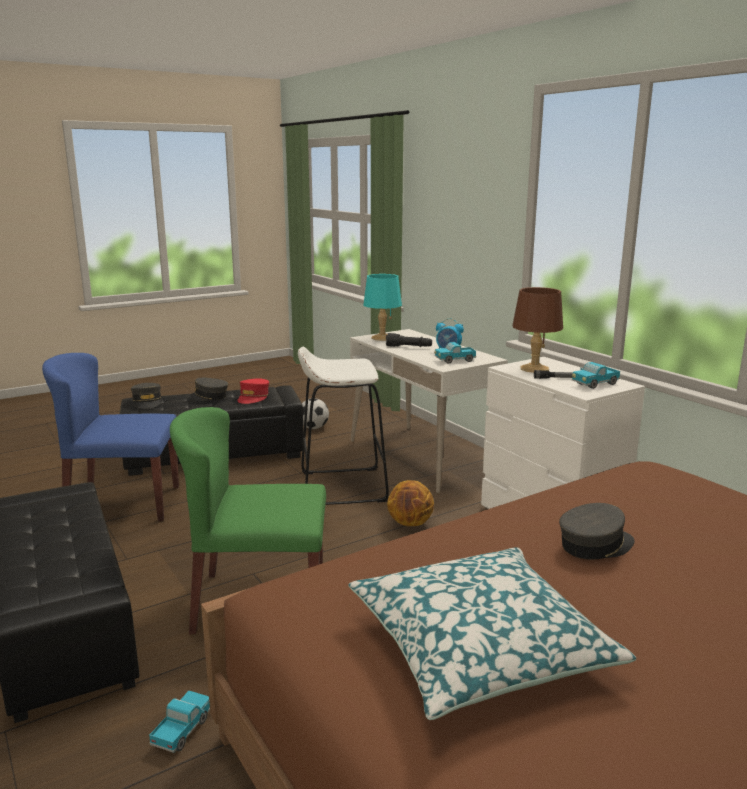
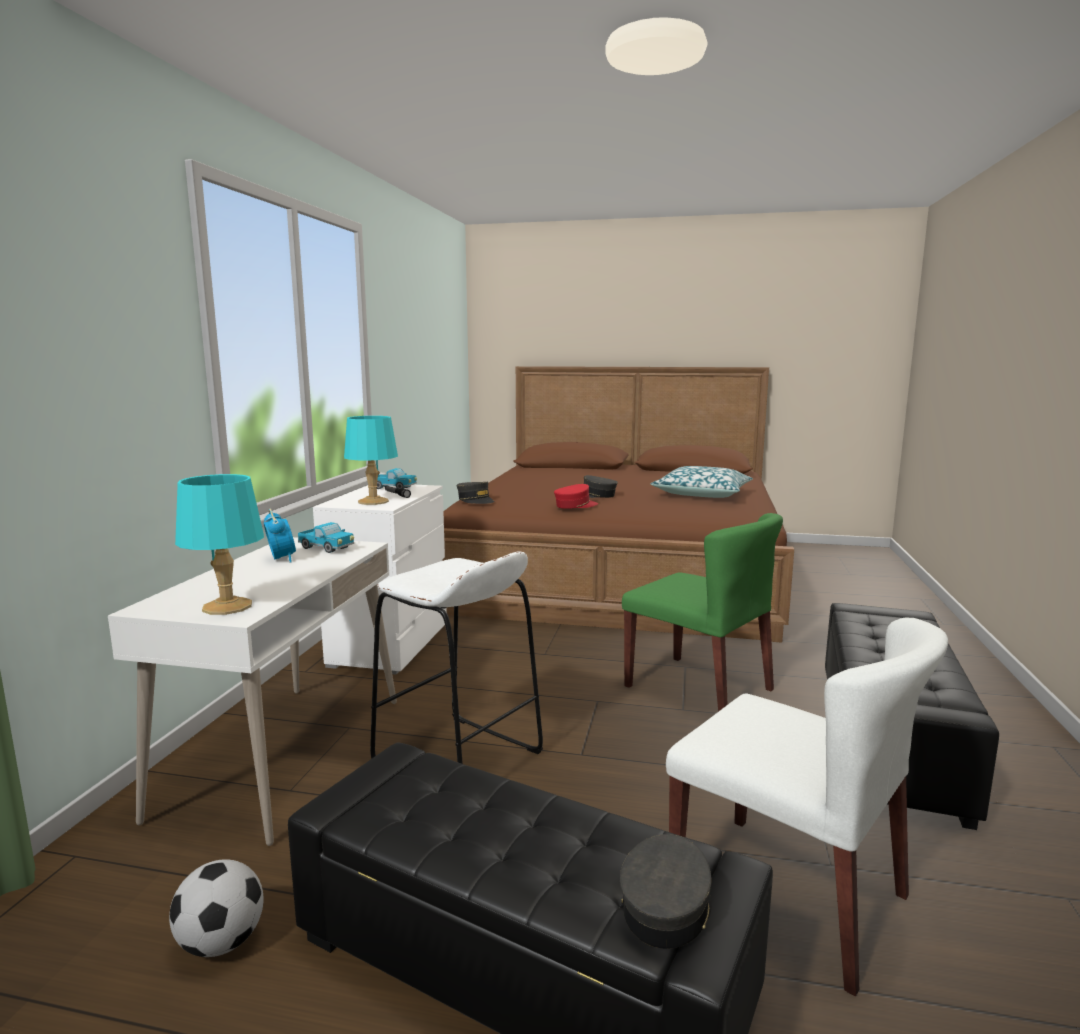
camera: 135 degrees left, 5 degrees down
(123, 504) = (790, 894): blue chair -> white chair
(183, 730) = (802, 651): toy truck -> none
(208, 397) = (511, 849): grey cap -> grey cap (475, 500)
(253, 397) = (439, 793): red cap -> red cap (575, 505)
(409, 347) = (280, 578): black flashlight -> none
(410, 523) = (484, 689): basketball -> none
(534, 368) = (372, 501): brown table lamp -> turquoise table lamp

